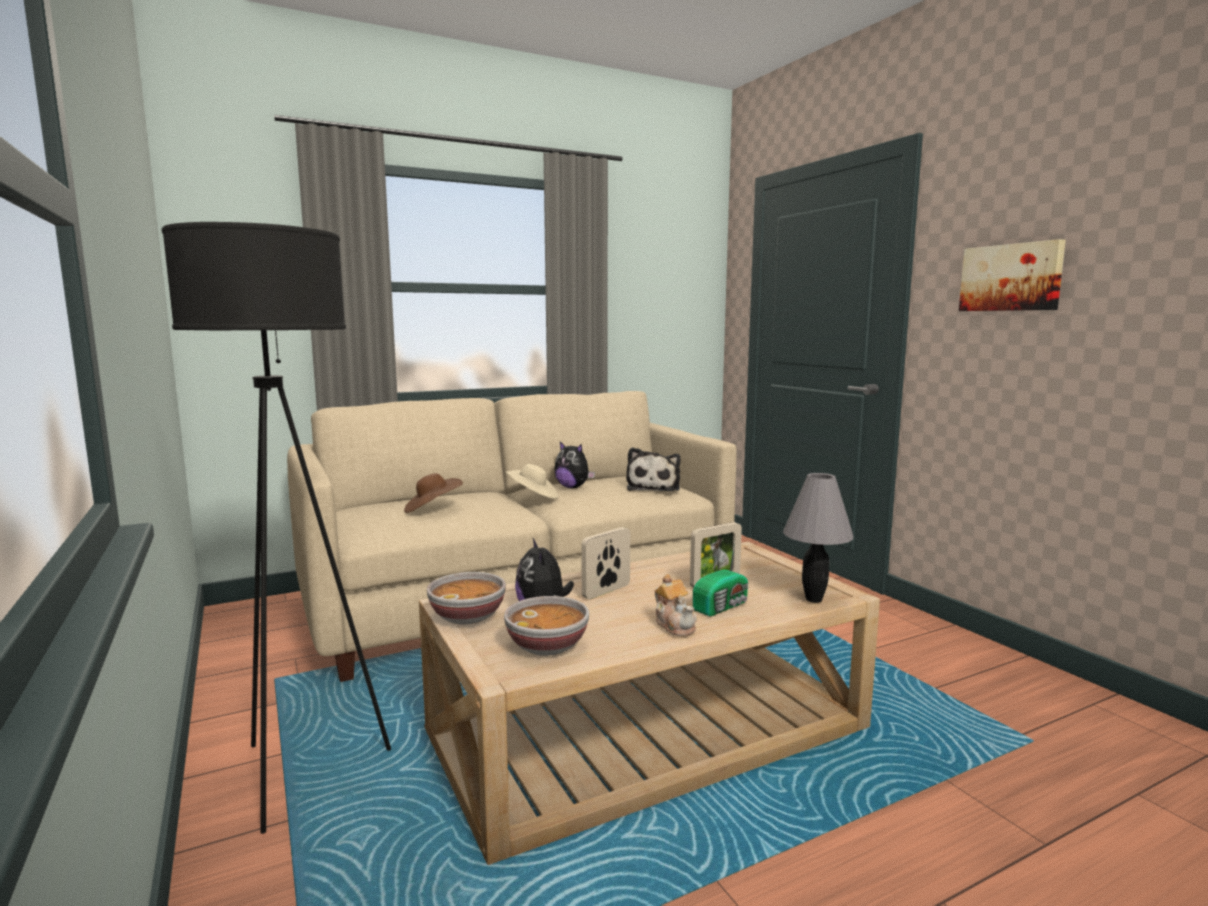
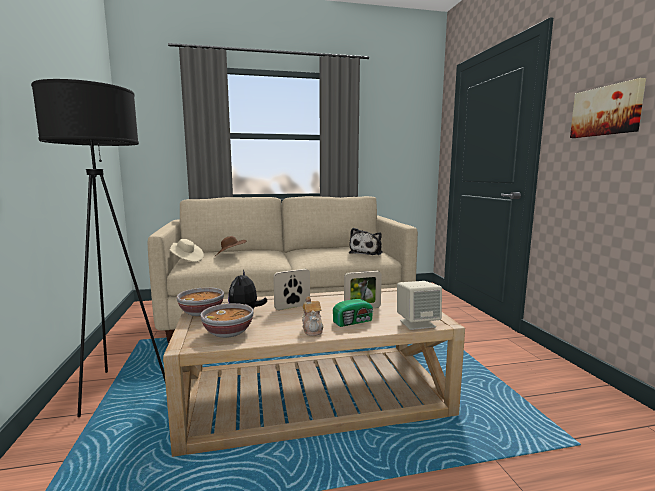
camera: 15 degrees right, 0 degrees up
(533, 497) = (292, 253): beige hat -> beige hat (186, 259)
(573, 487) = (319, 250): plush toy -> none
(814, 599) = (417, 323): grey table lamp -> beige speaker

